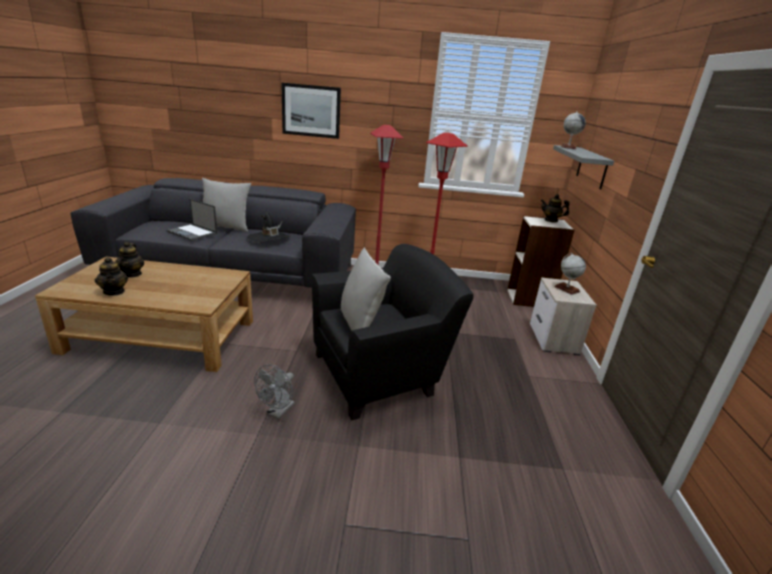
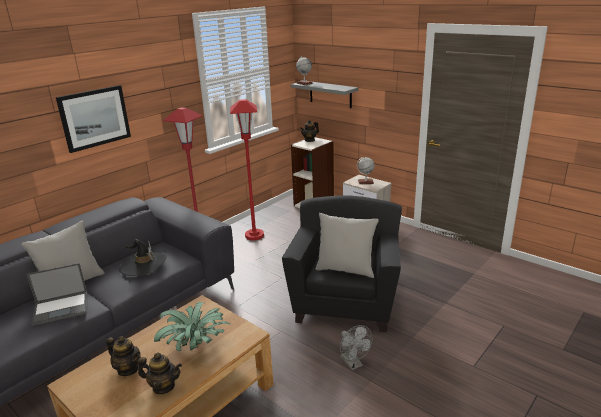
camera: 50 degrees left, 0 degrees up
(173, 289) = (196, 346): none -> potted plant

